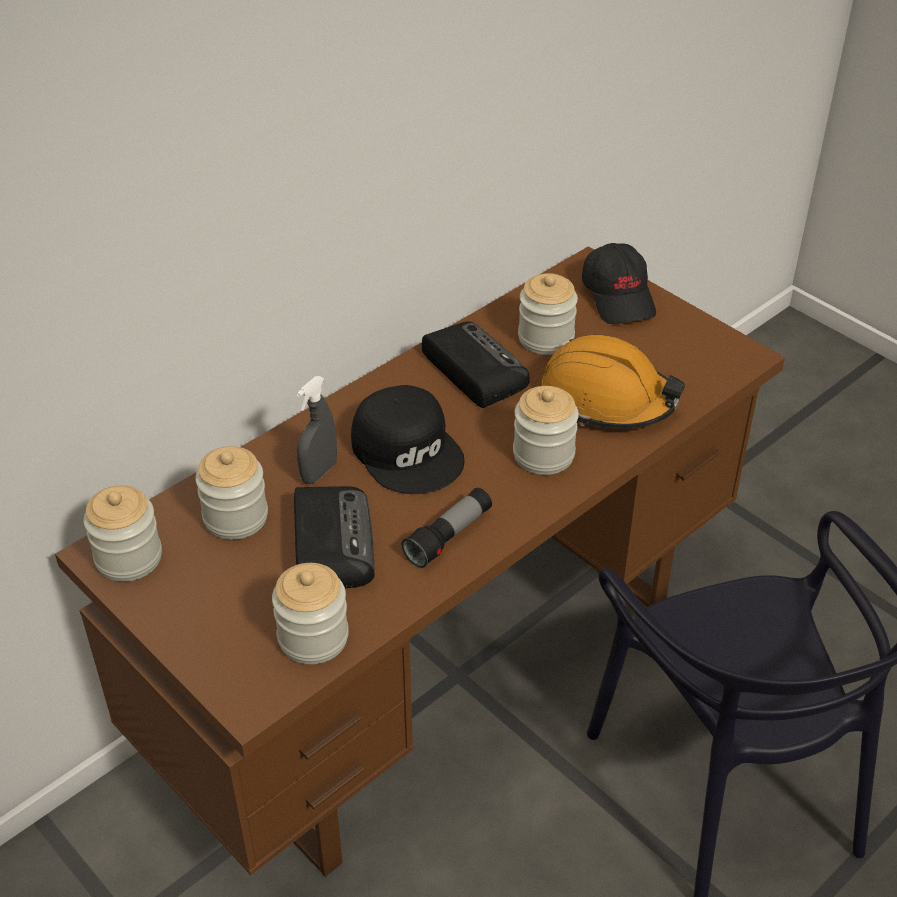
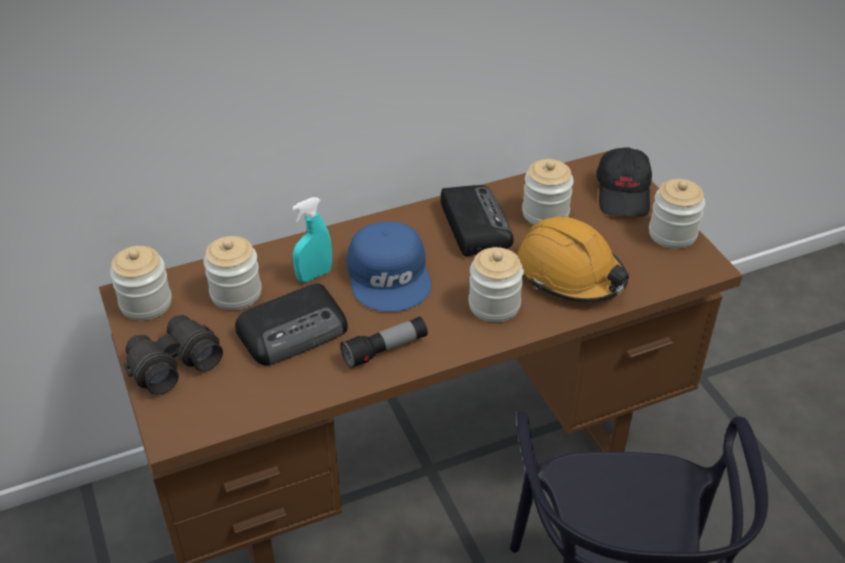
camera: 20 degrees right, 0 degrees up
(203, 619) = (173, 363): none -> black binoculars
(313, 638) = (243, 399): jar -> jar (672, 234)
(319, 472) = (314, 275): grey spray bottle -> turquoise spray bottle
(331, 542) = (295, 330): radio -> radio turned 45 degrees clockwise
(408, 450) = (390, 275): black cap -> blue cap

